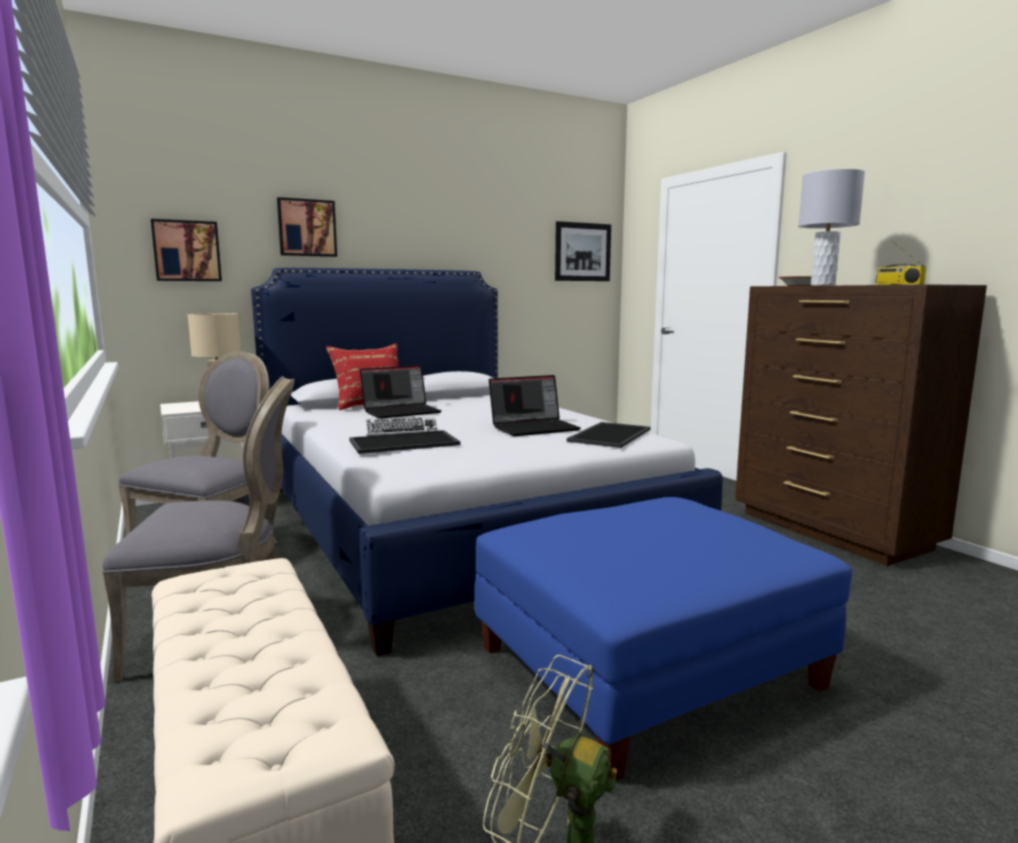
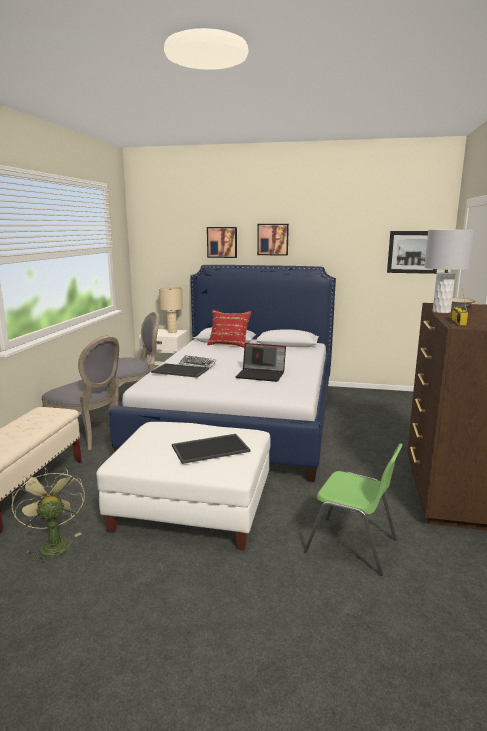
camera: 40 degrees right, 5 degrees up
(186, 251) = (165, 256): picture -> picture (273, 239)
(402, 411) = (231, 351): laptop -> none
(609, 435) = (281, 388): tray -> tray (211, 448)
(647, 666) = (192, 507): blue ottoman -> white ottoman
(894, 620) = (352, 546): none -> green chair

